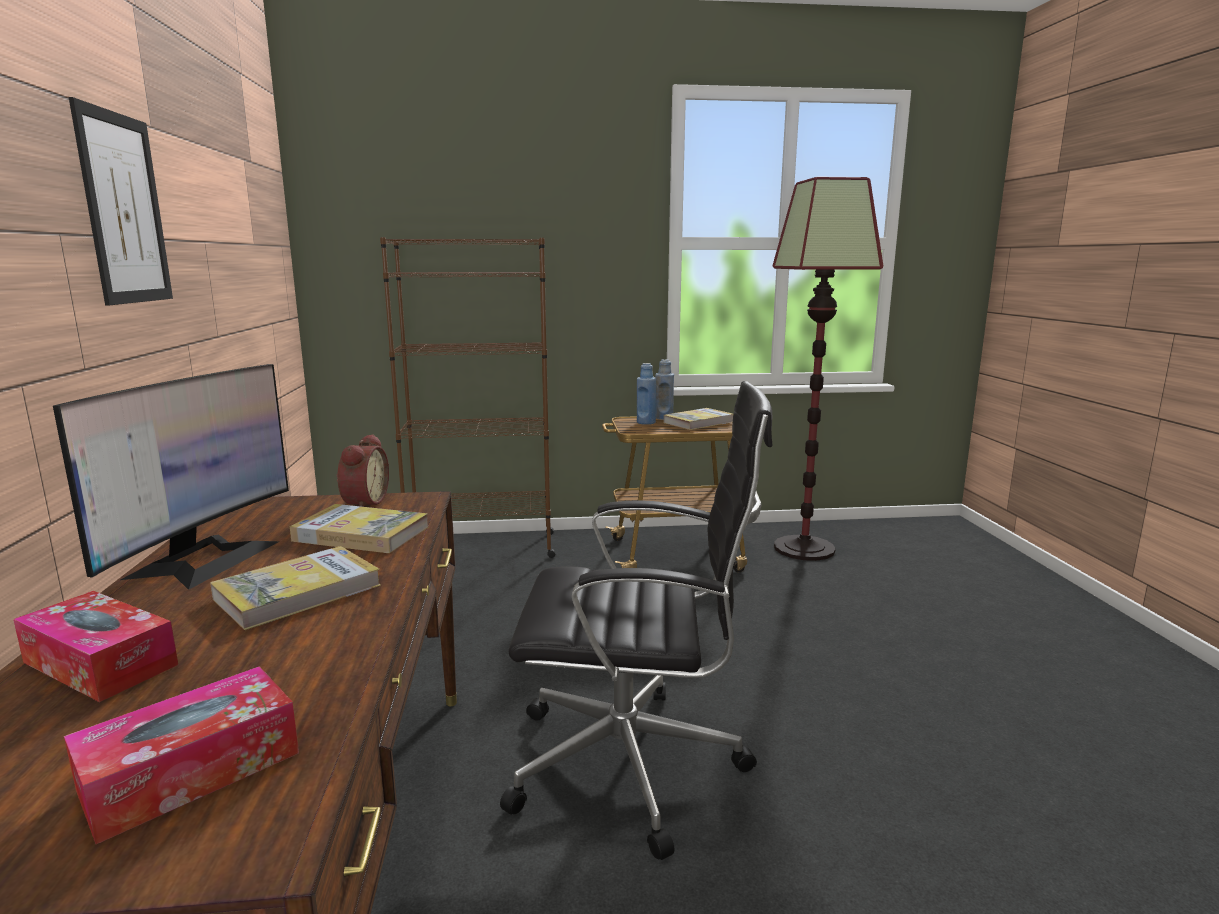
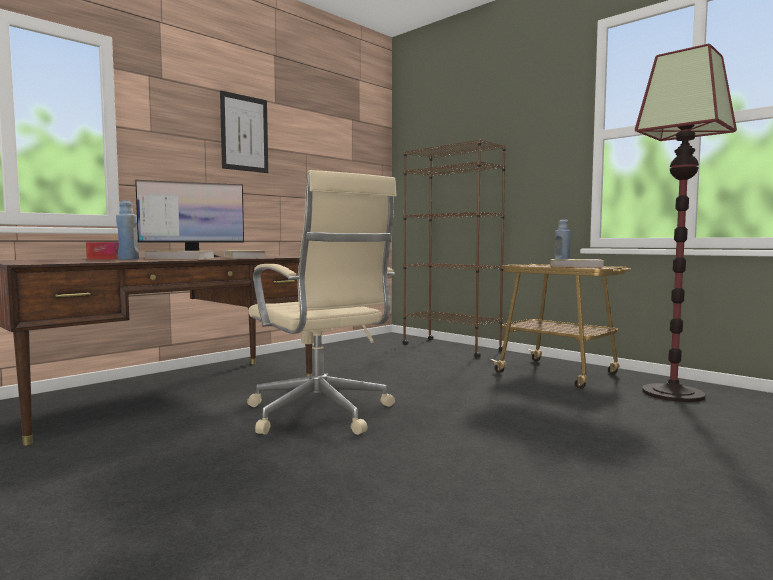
camera: 50 degrees right, 10 degrees down
(191, 771) = (56, 261): tissue box -> none
(362, 502) = (277, 256): alarm clock -> none
(633, 764) = (321, 414): black office chair -> beige office chair
(646, 422) = (542, 265): blue bottle -> blue bottle (128, 259)

